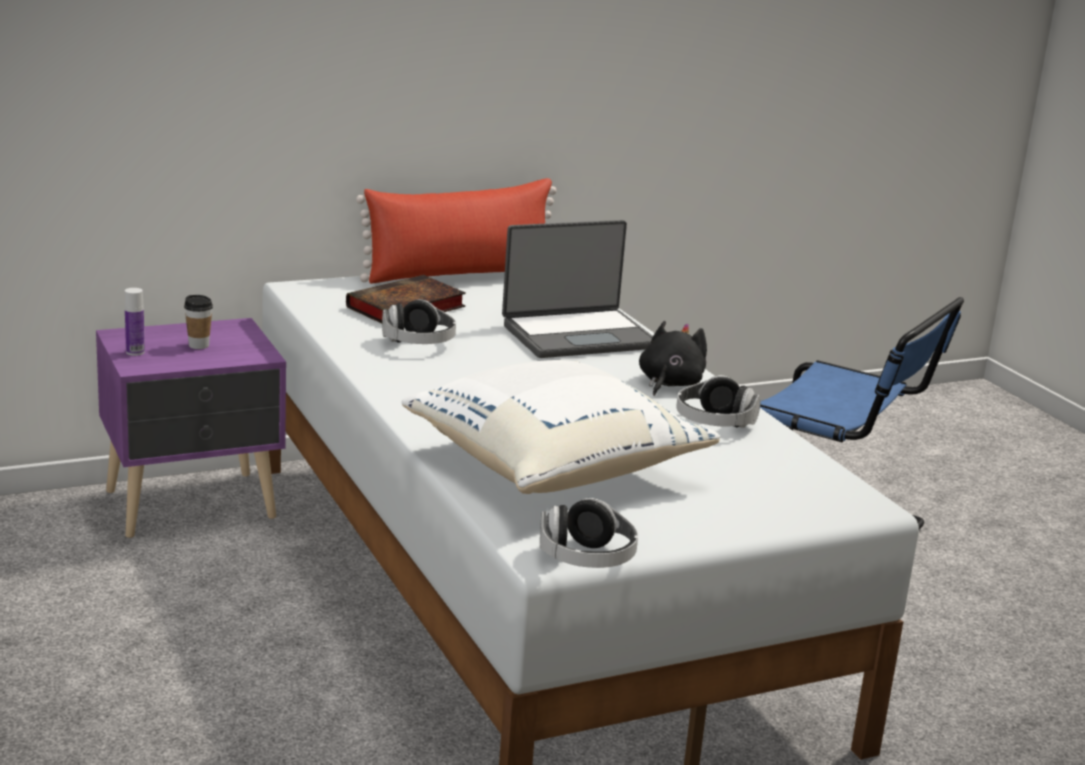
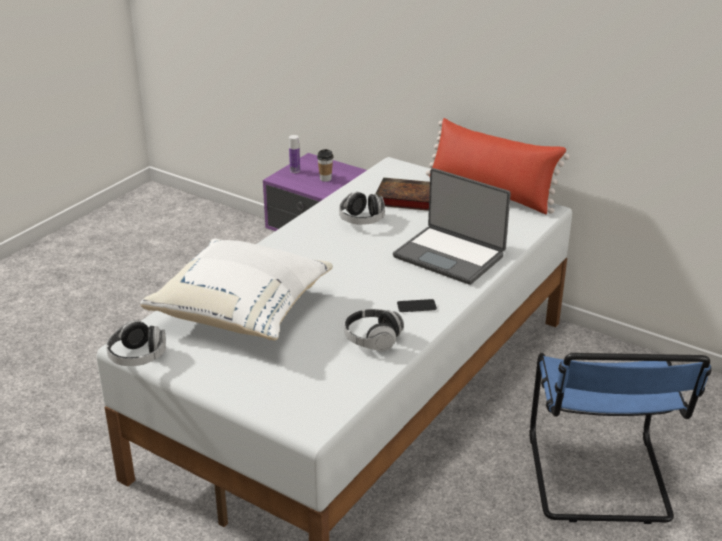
camera: 60 degrees right, 10 degrees up
(669, 383) = (416, 306): black plush toy -> phone

